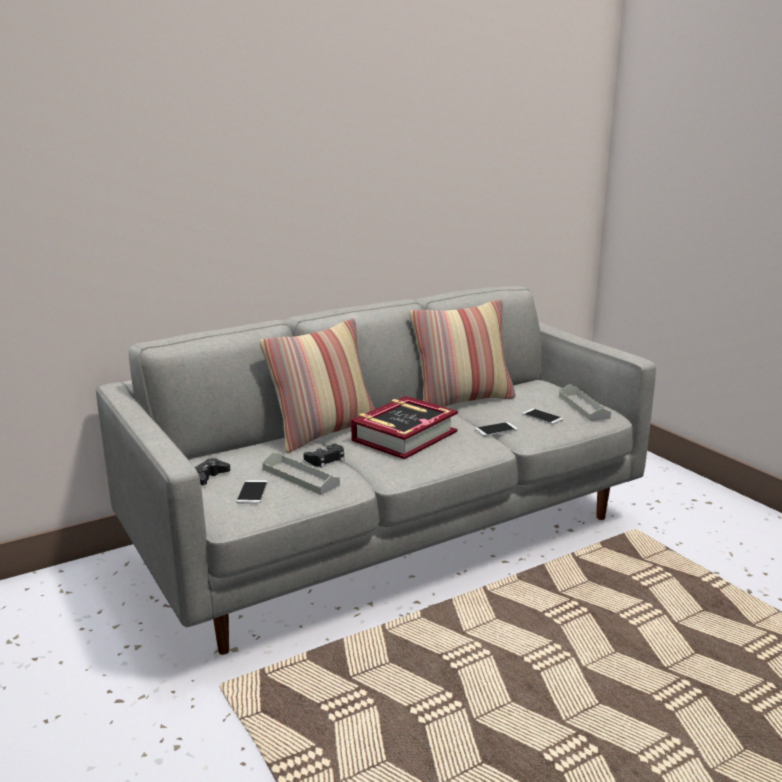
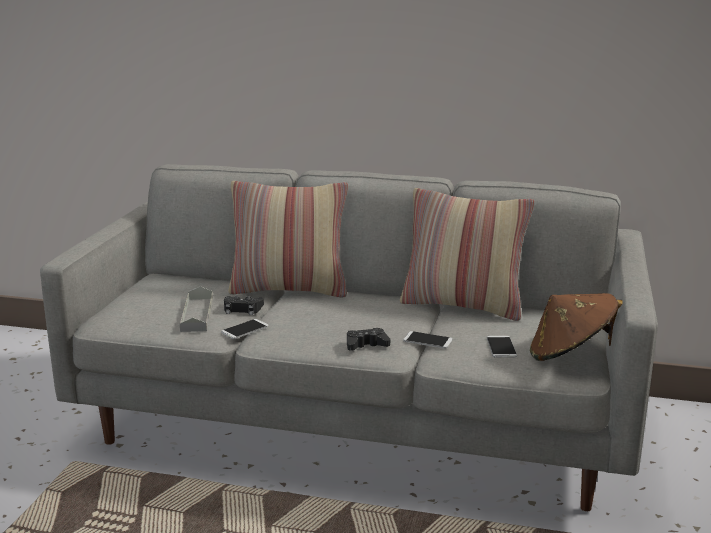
camera: 45 degrees right, 0 degrees up
(208, 477) = (148, 290): black game controller -> black game controller (366, 345)
(252, 492) = (147, 311): phone -> phone (245, 329)
(404, 436) = (338, 315): book -> none
(583, 407) = (571, 355): grey tray -> brown hat

